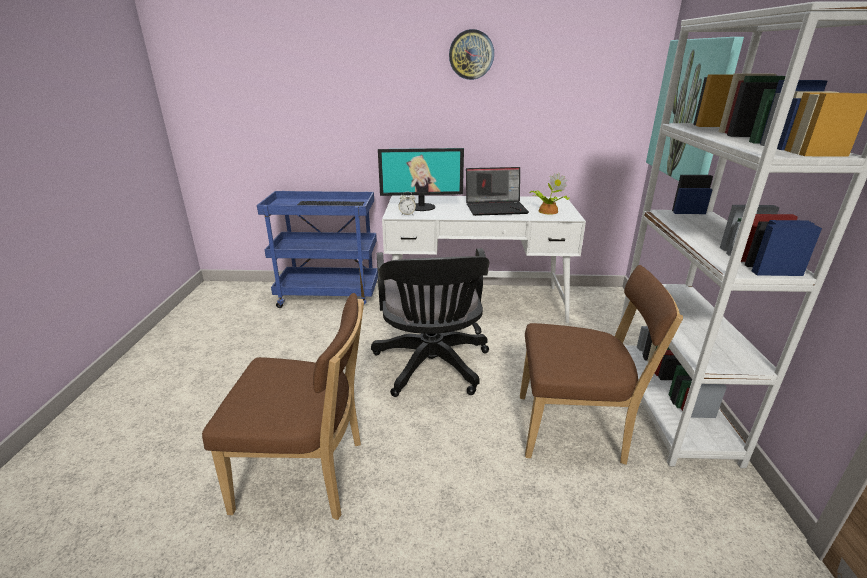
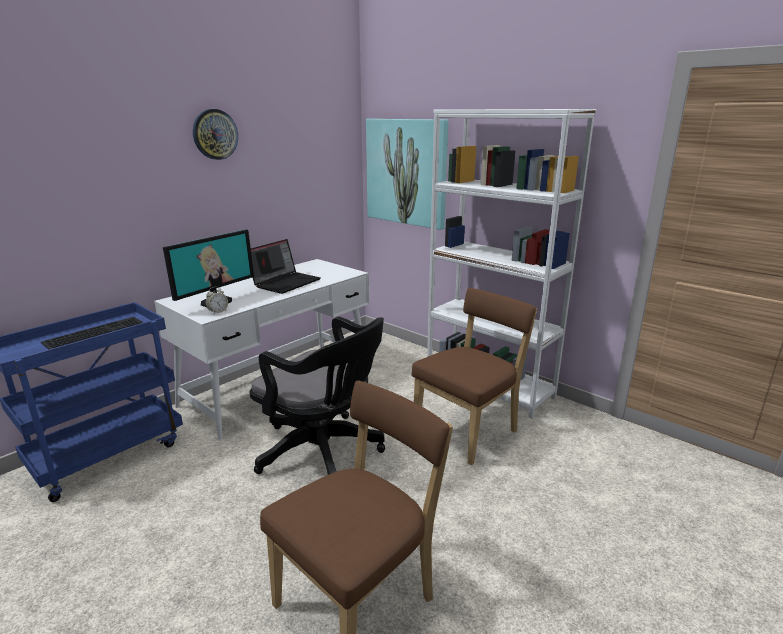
camera: 50 degrees left, 5 degrees down
(547, 211) = (328, 273): potted plant -> none

